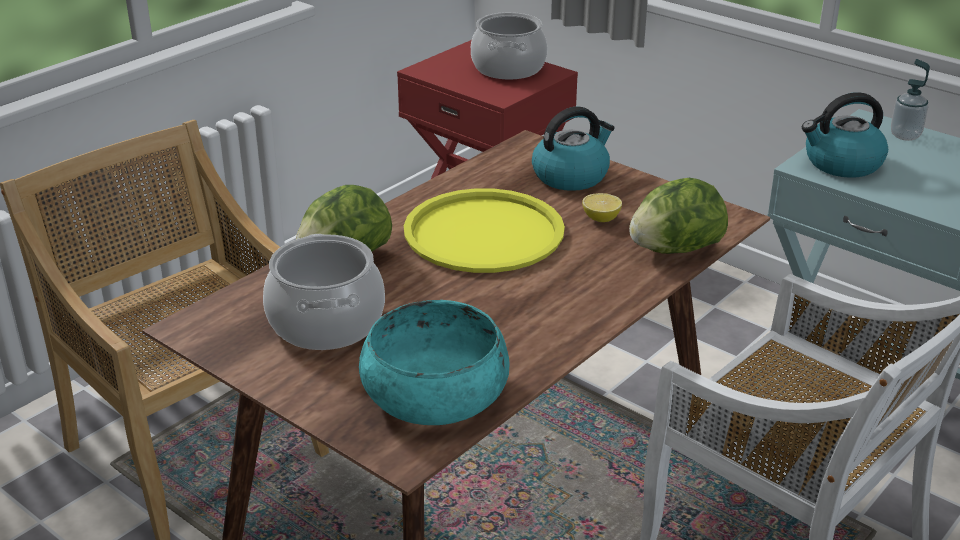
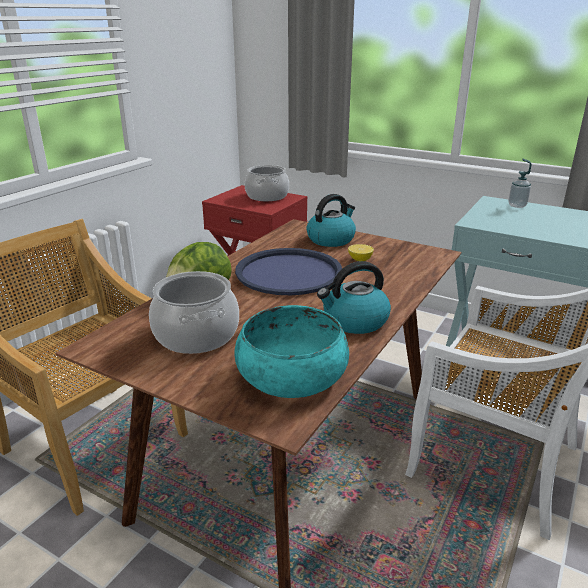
camera: 10 degrees left, 5 degrees down
(484, 233) = (289, 272): yellow tray -> blue tray
(675, 250) = (414, 273): lettuce -> none
(841, 164) = (492, 220): kettle -> kettle (354, 321)

